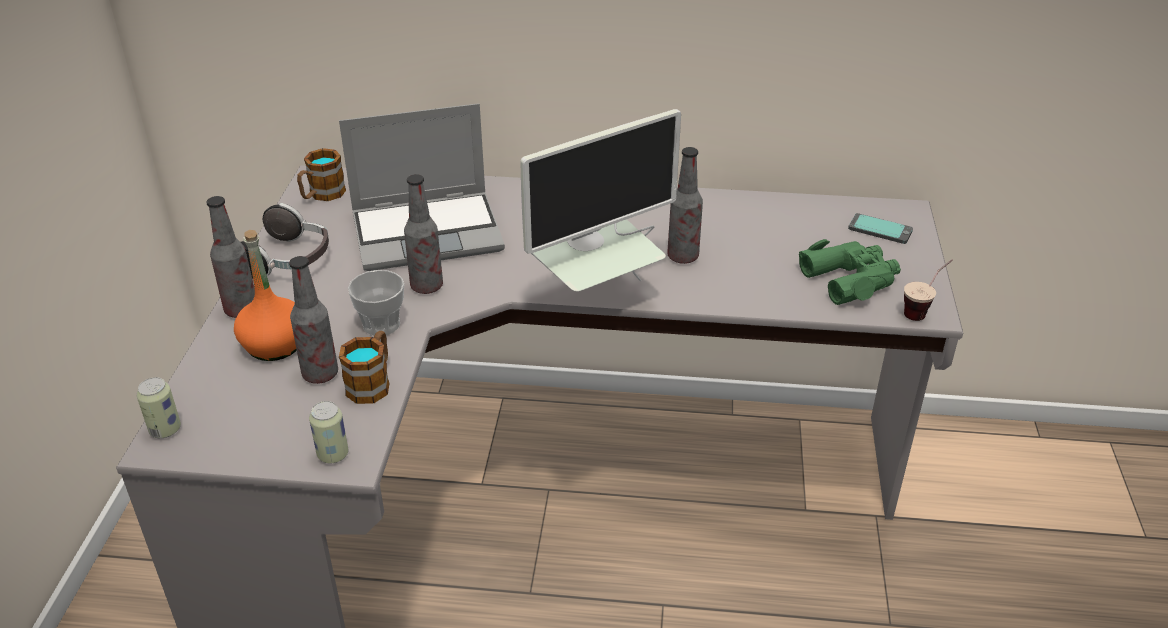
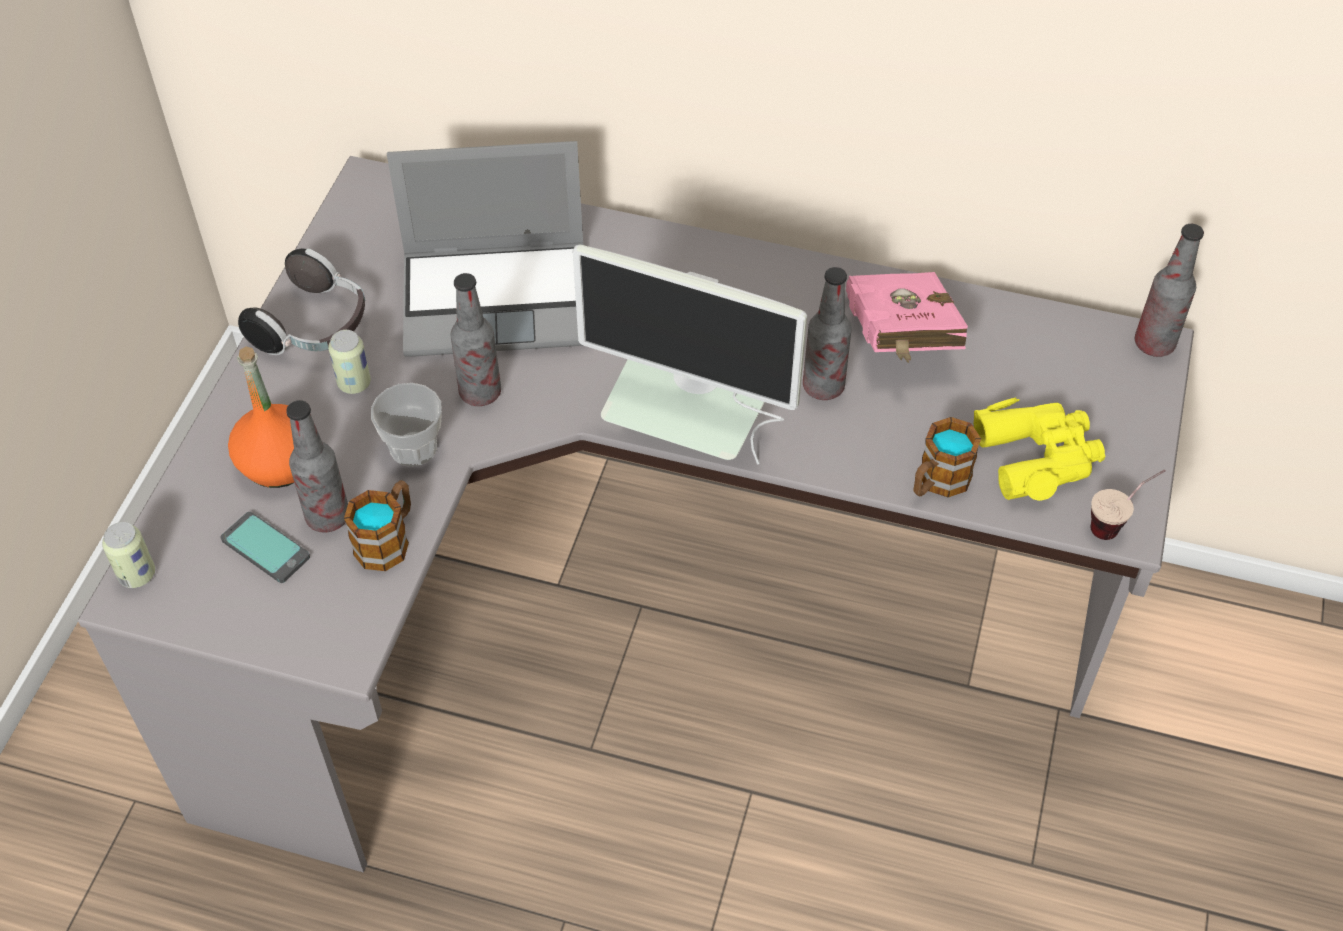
camera: 10 degrees right, 15 degrees up
(241, 310) = (245, 400): bottle -> bottle (1154, 344)
(322, 195) = (371, 215): mug -> mug (937, 482)
(333, 454) = (326, 641): can -> can (354, 383)
(595, 298) = (691, 442): monitor -> monitor turned 45 degrees clockwise
(729, 227) = (900, 342): none -> pink book
(850, 279) = (1038, 456): green binoculars -> yellow binoculars
(880, 229) = (1106, 374): phone -> phone (266, 548)

